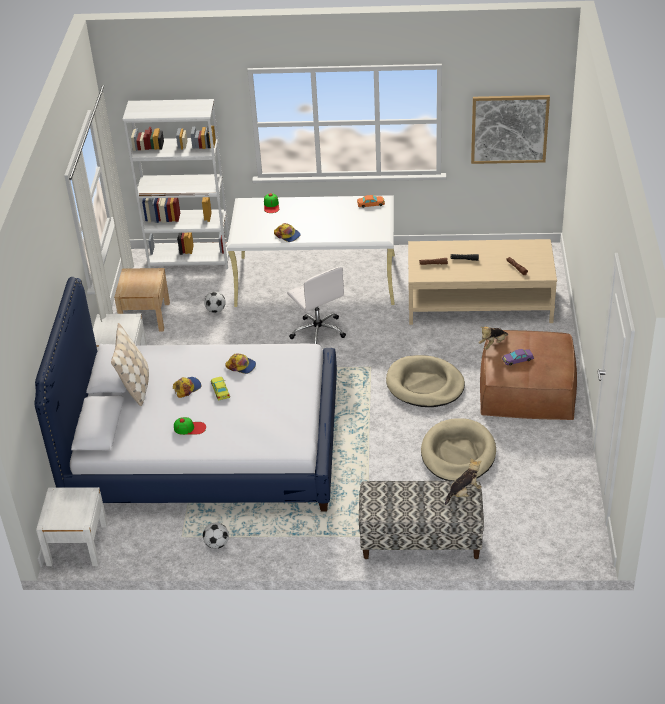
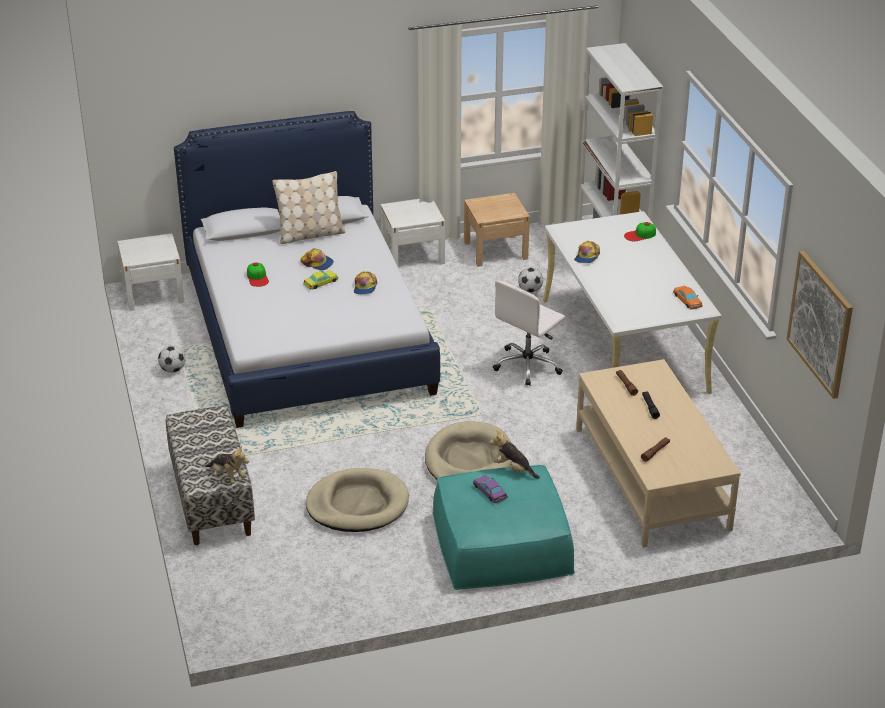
camera: 70 degrees right, 5 degrees down
(527, 386) = (501, 542): brown ottoman -> turquoise ottoman

